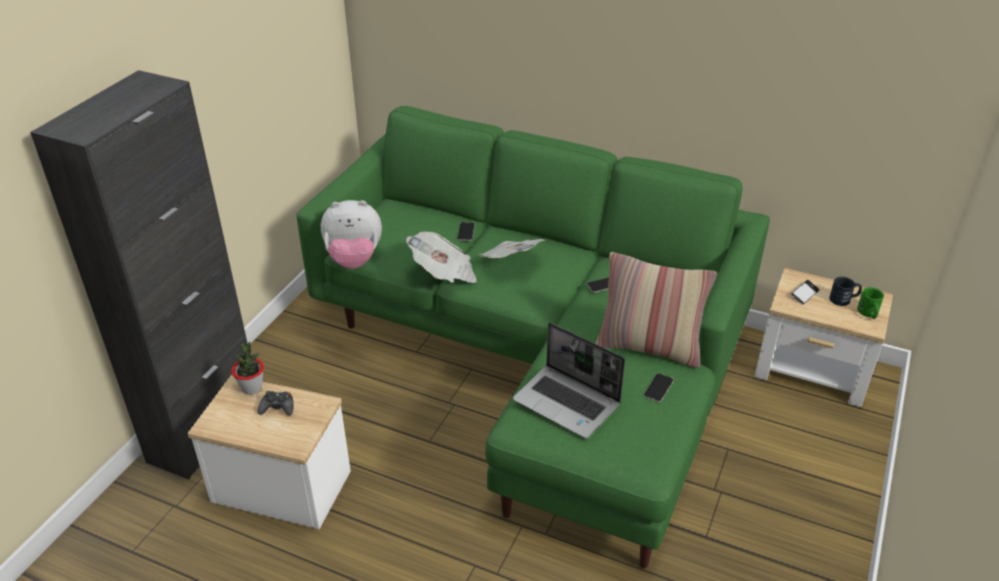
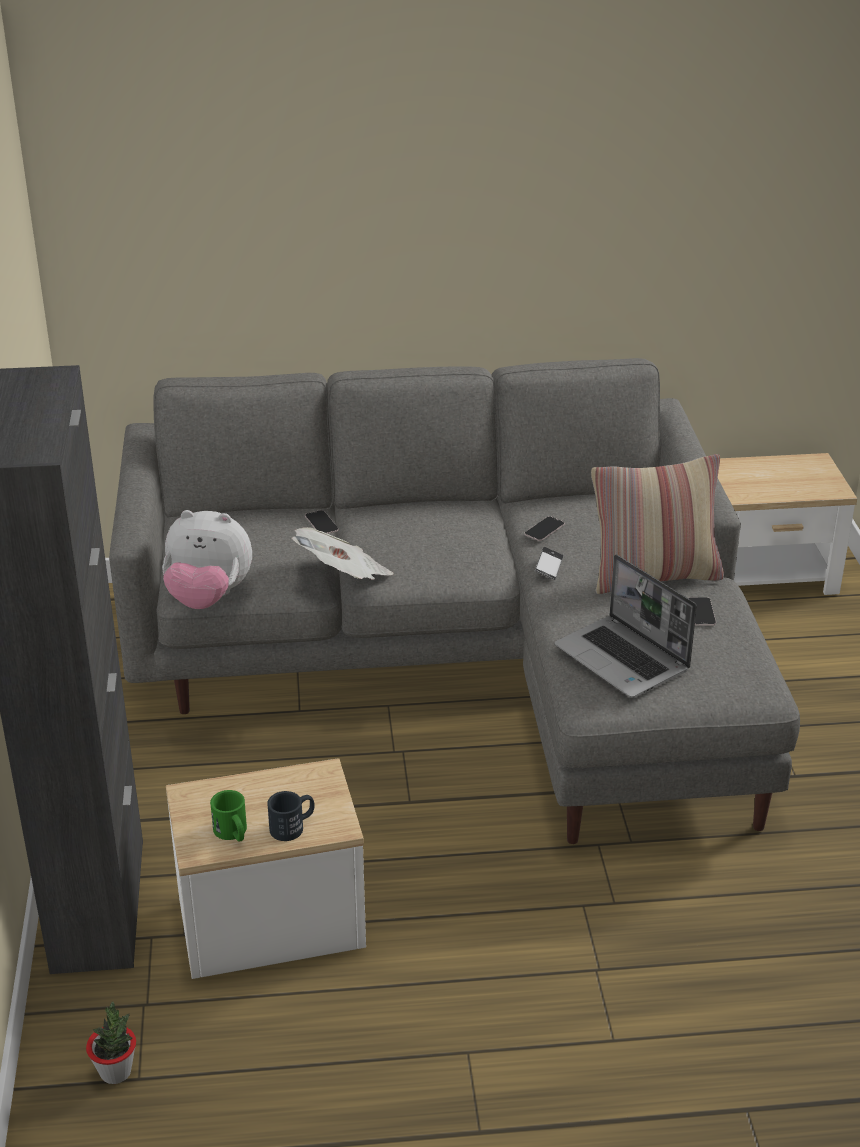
camera: 30 degrees left, 5 degrees down
(252, 388) = (212, 789): potted plant -> potted plant (116, 1072)
(277, 407) = (269, 797): black game controller -> none
(354, 260) = (208, 598): plush toy -> plush toy turned 45 degrees clockwise
(511, 262) = (413, 539): newspaper -> none
(541, 361) = (464, 666): green sofa -> grey sofa
(568, 403) = (623, 659): laptop -> laptop turned 45 degrees clockwise
(804, 294) = (745, 479): phone -> phone (549, 567)
(844, 299) = (787, 472): black mug -> black mug (293, 826)
(869, 313) = (822, 478): green mug -> green mug (233, 833)

